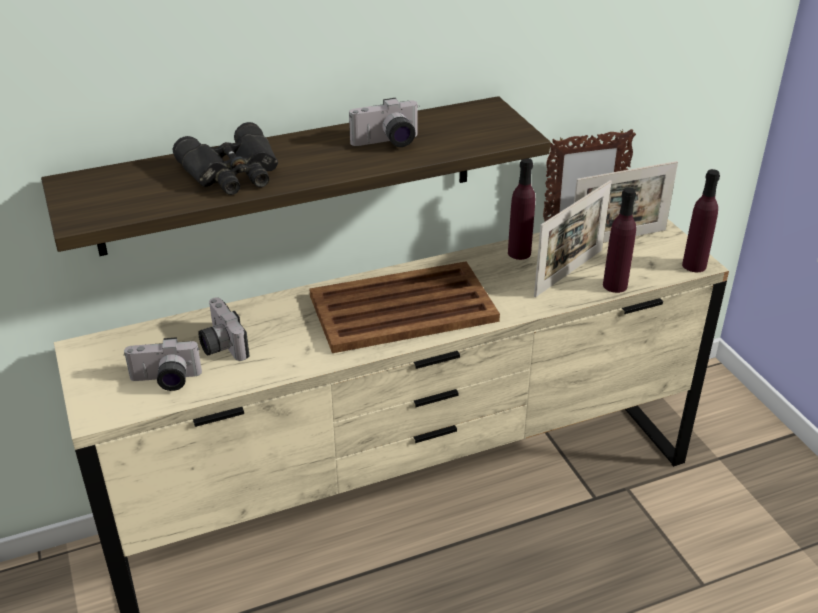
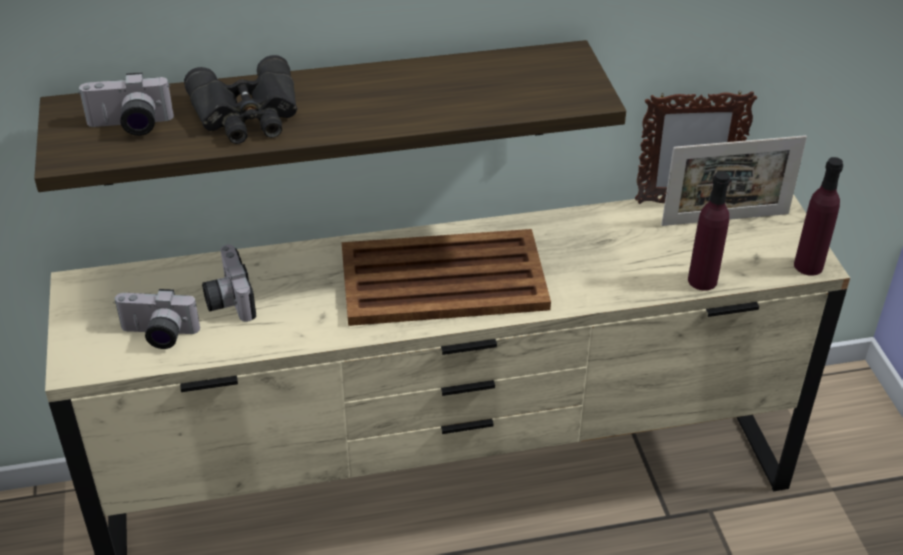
camera: 10 degrees right, 5 degrees up
(387, 143) = (433, 93): camera -> camera (130, 126)
(519, 253) = (600, 224): purple bottle -> none
(569, 272) = (652, 257): picture frame -> none

